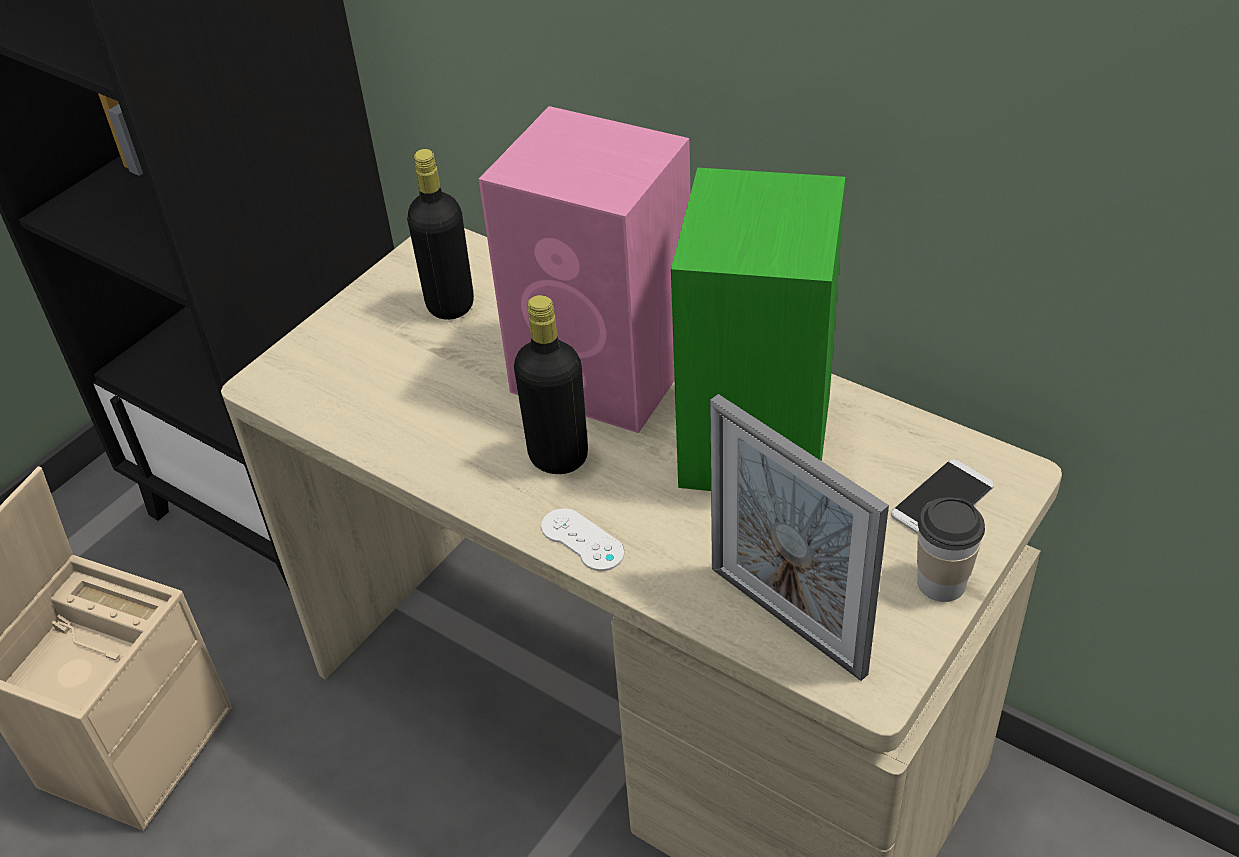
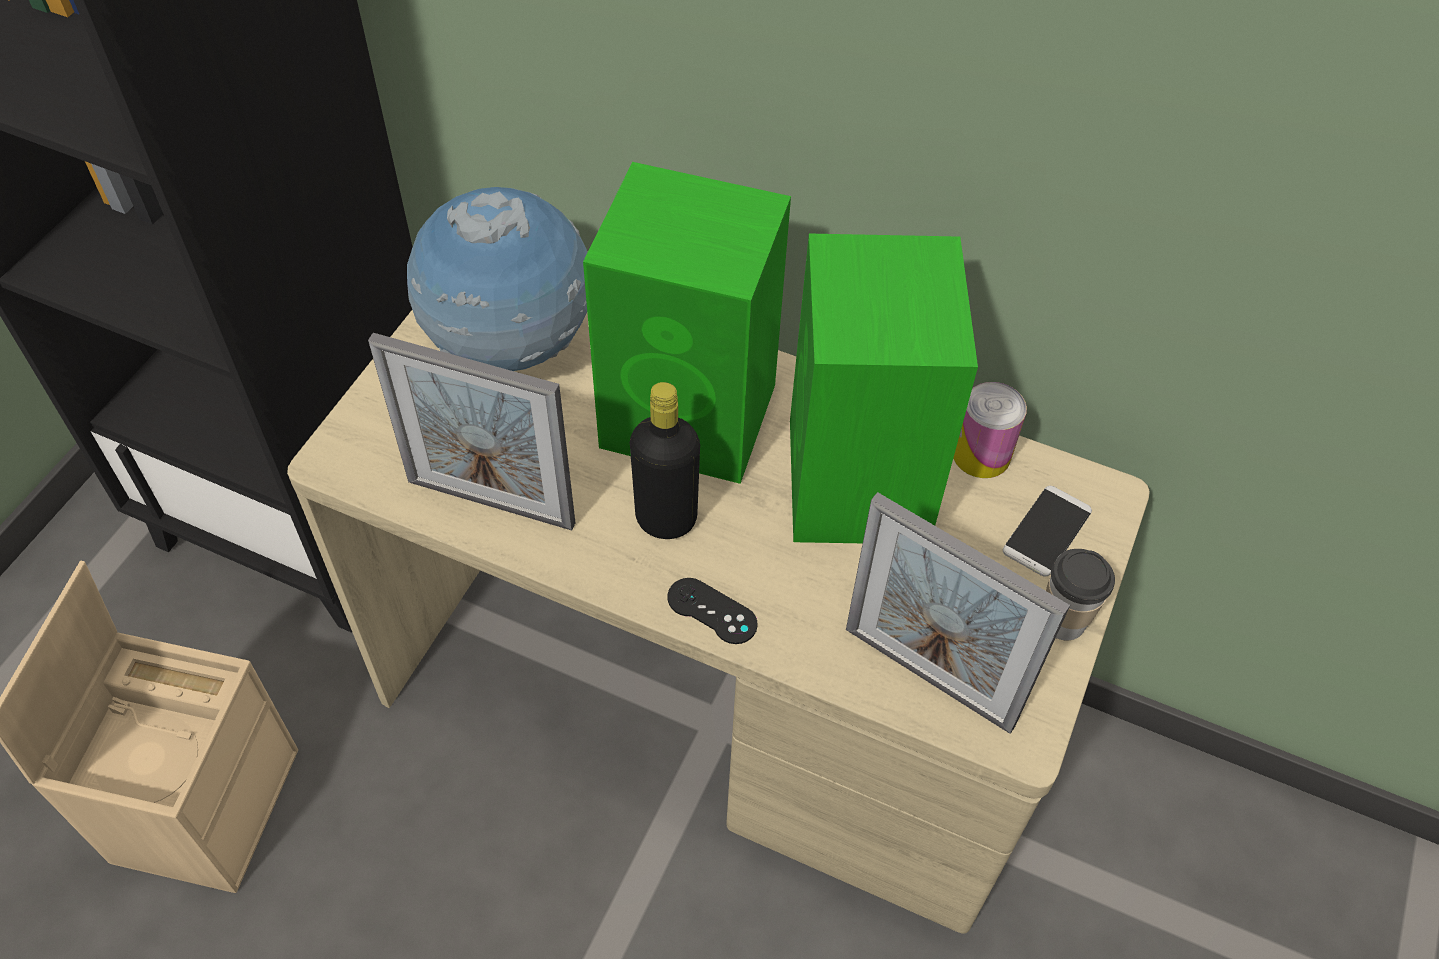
camera: 15 degrees left, 10 degrees up
(396, 429) = (491, 502): none -> picture frame
(450, 305) = (511, 348): black bottle -> globe
(582, 540) = (712, 611): white game controller -> black game controller
(607, 373) = (693, 417): pink speaker -> green speaker
(888, 427) = (981, 454): none -> can

